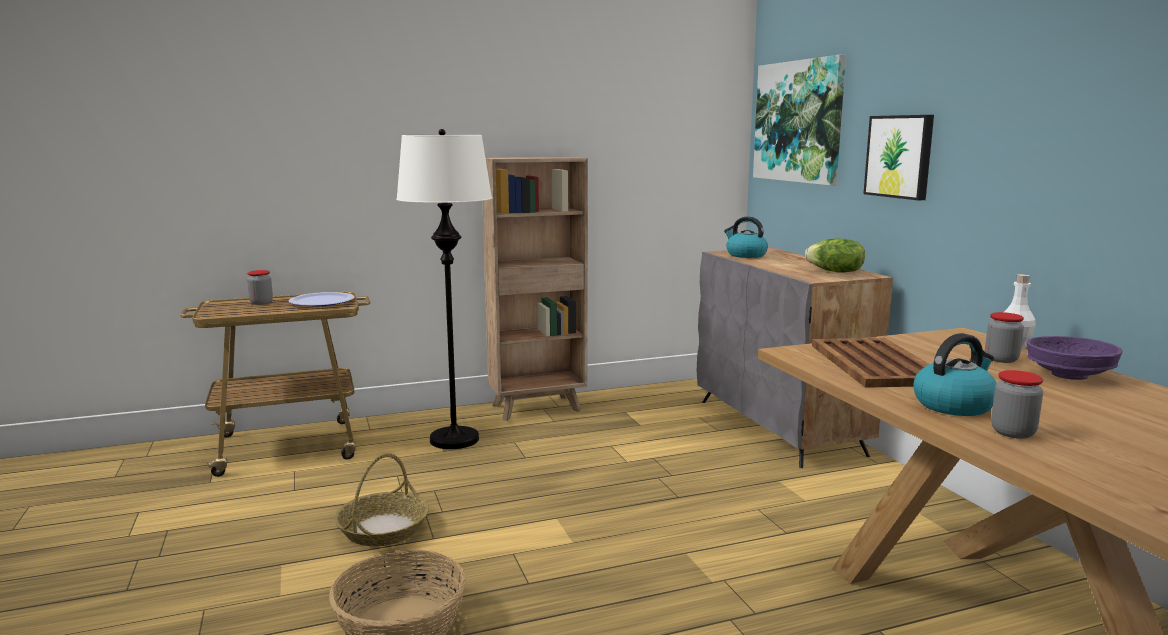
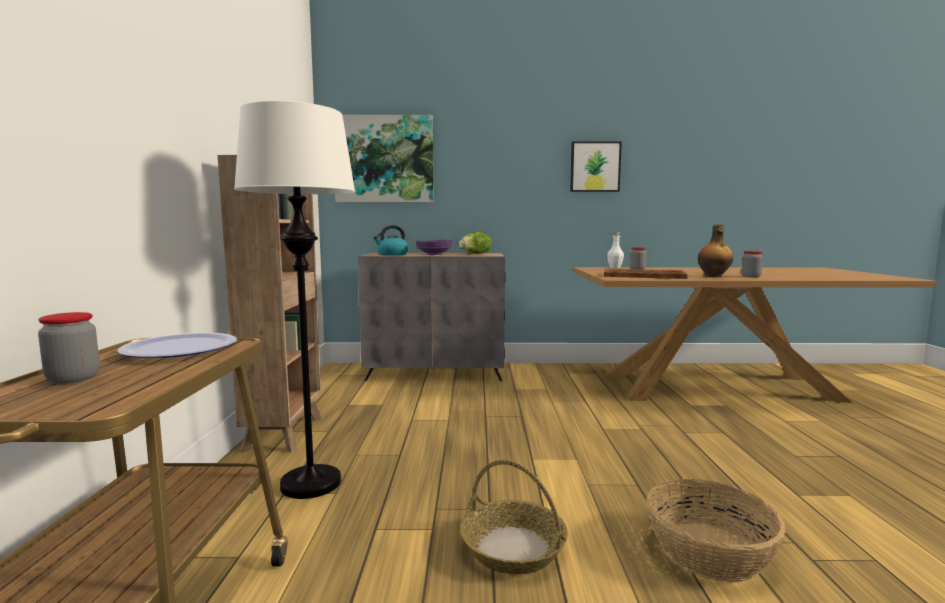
camera: 70 degrees left, 5 degrees down
(900, 156) = (490, 181): picture -> picture (595, 167)
(954, 405) = (713, 276): kettle -> bottle
(1070, 375) = (664, 269): purple bowl -> purple bowl (434, 254)

